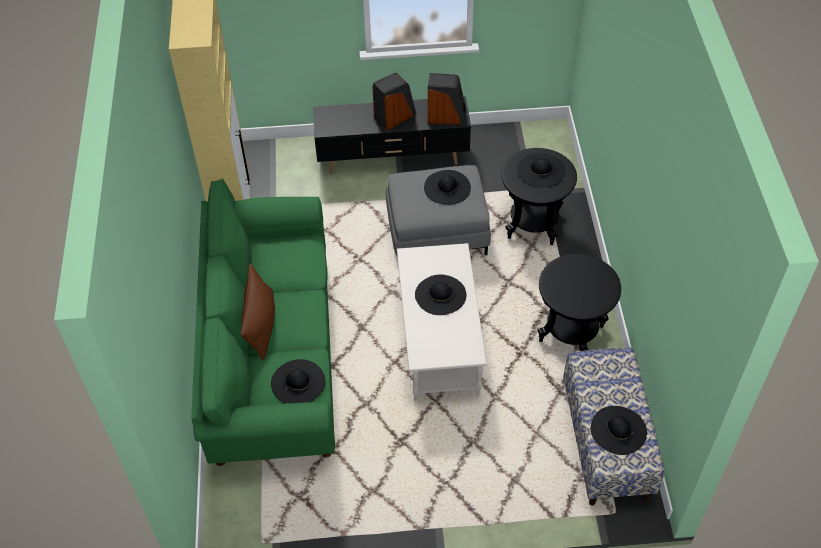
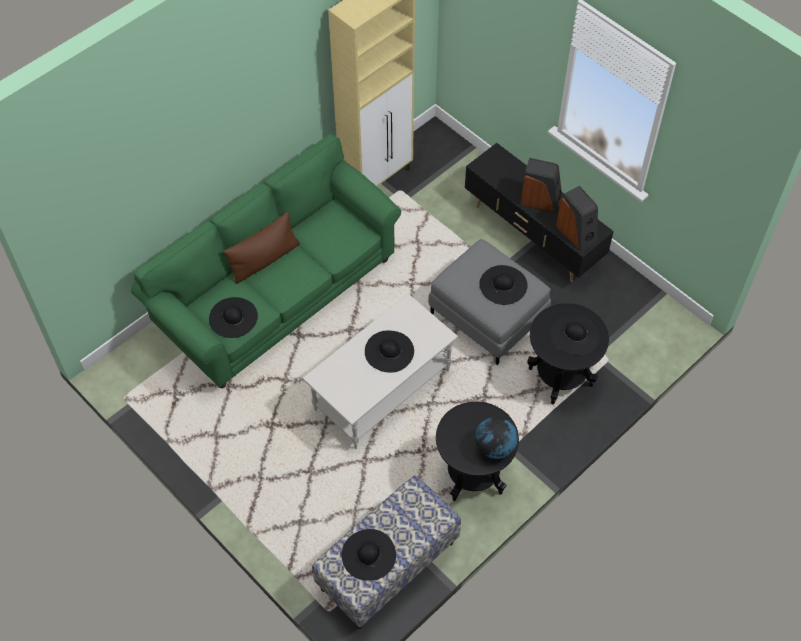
camera: 50 degrees right, 5 degrees up
(598, 280) = (495, 447): none -> globe

